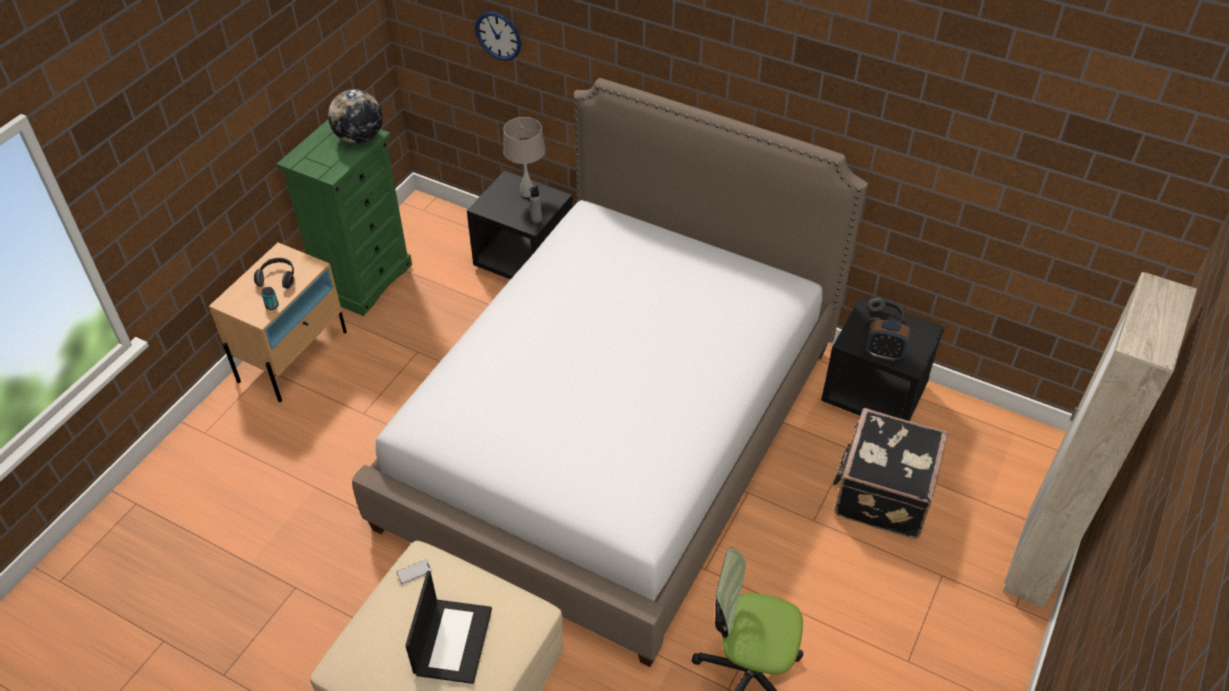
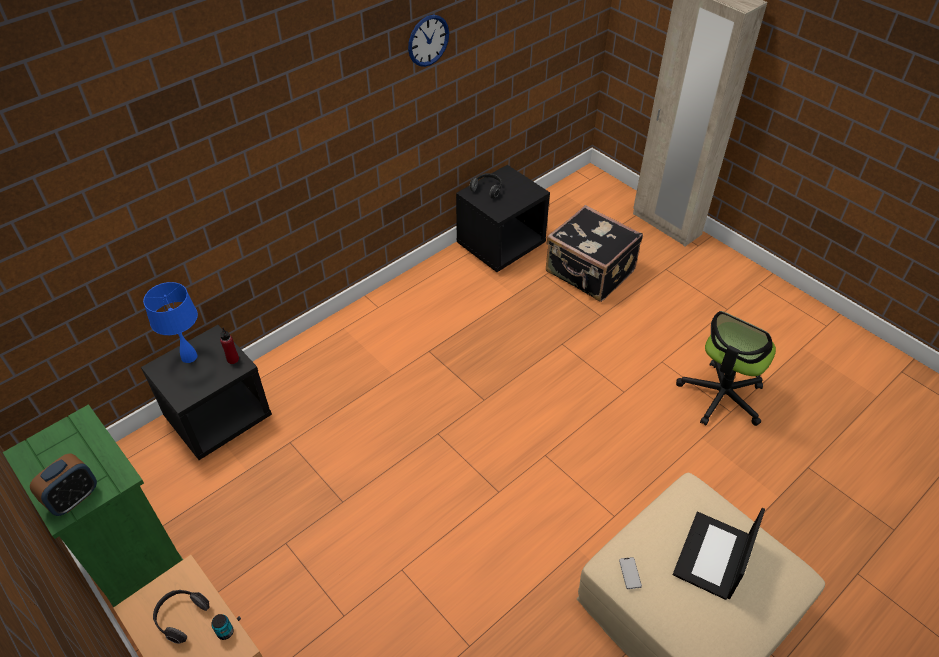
camera: 70 degrees left, 0 degrees up
(359, 138) = (75, 435): globe -> none
(452, 640) = (712, 556): laptop -> laptop turned 90 degrees counterclockwise
(498, 36) = (80, 233): wall clock -> wall clock (428, 40)
(527, 192) = (189, 357): beige table lamp -> blue table lamp
(536, 219) = (233, 359): grey bottle -> red bottle
(615, 435) = (469, 409): bed -> none
(884, 353) = (518, 200): alarm clock -> alarm clock (74, 498)

